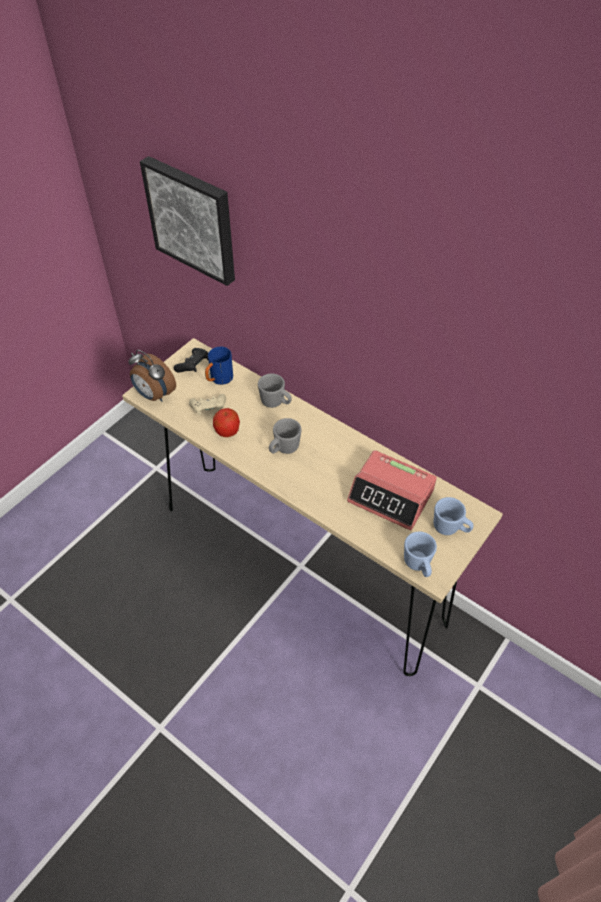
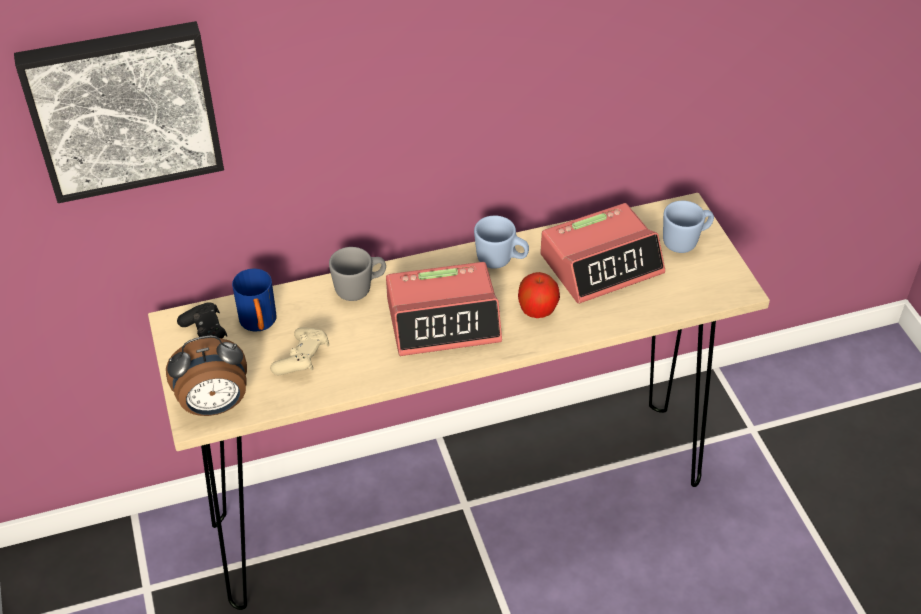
camera: 55 degrees left, 5 degrees down
(227, 431) = (361, 360): apple -> apple (537, 310)
(284, 449) = (444, 320): grey mug -> alarm clock
(418, 565) = (713, 293): blue mug -> blue mug (501, 260)

